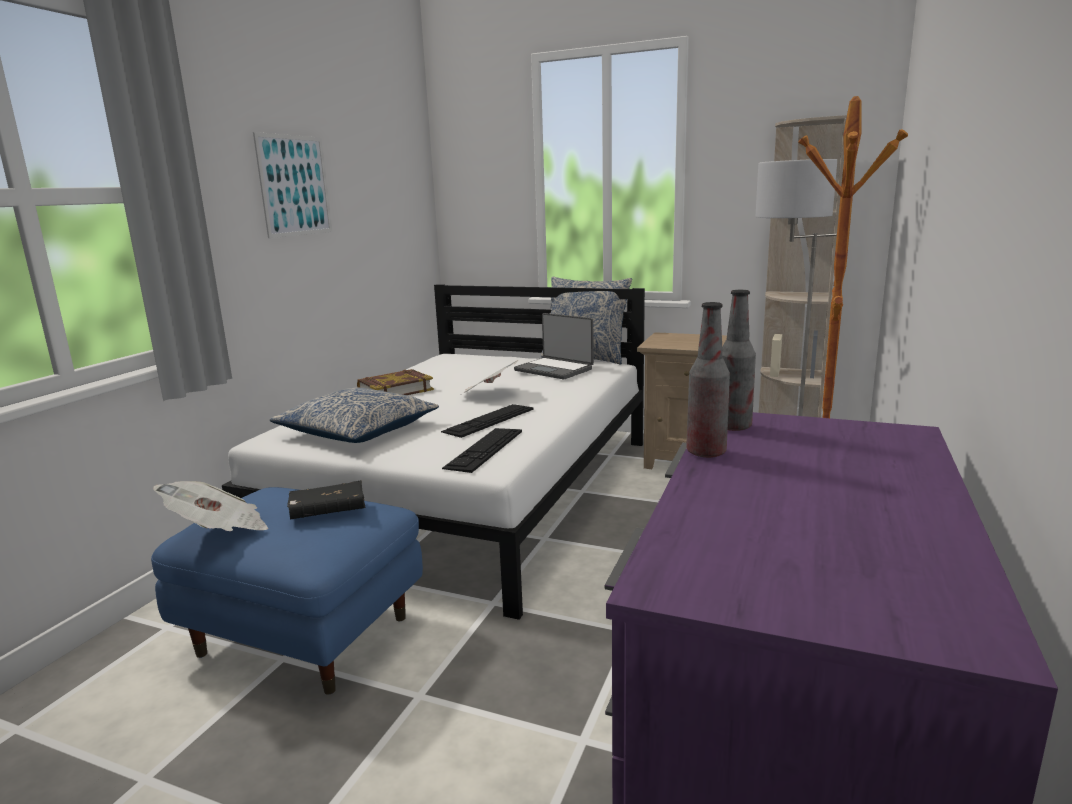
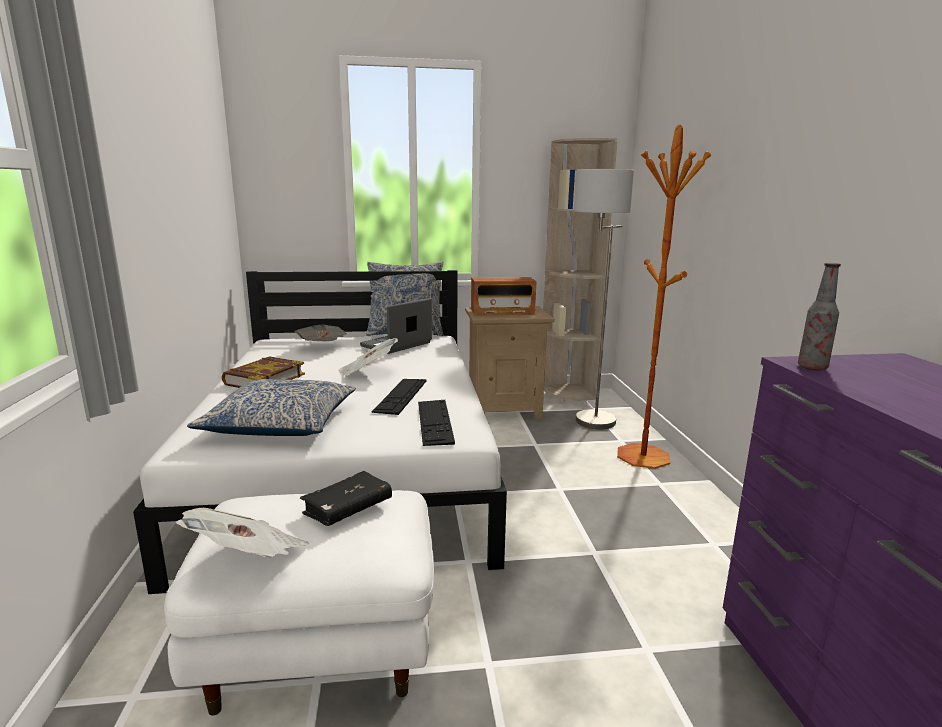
camera: 30 degrees left, 0 degrees up
(295, 185) = (149, 162): picture -> none
(307, 637) = (323, 649): blue ottoman -> white ottoman
(483, 365) = (322, 347): none -> newspaper
(554, 369) = (397, 345): laptop -> laptop turned 120 degrees clockwise
(686, 341) = (502, 312): none -> radio
(706, 452) = (847, 388): bottle -> none

